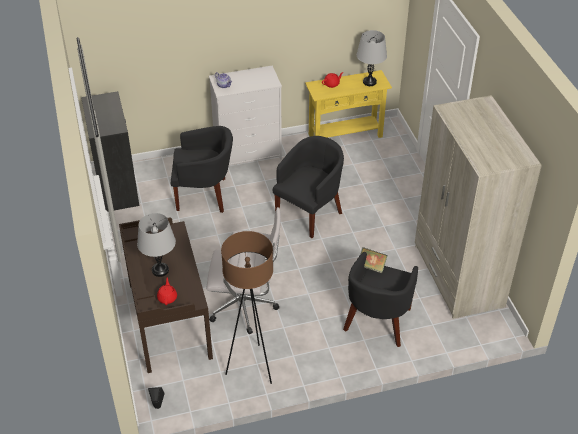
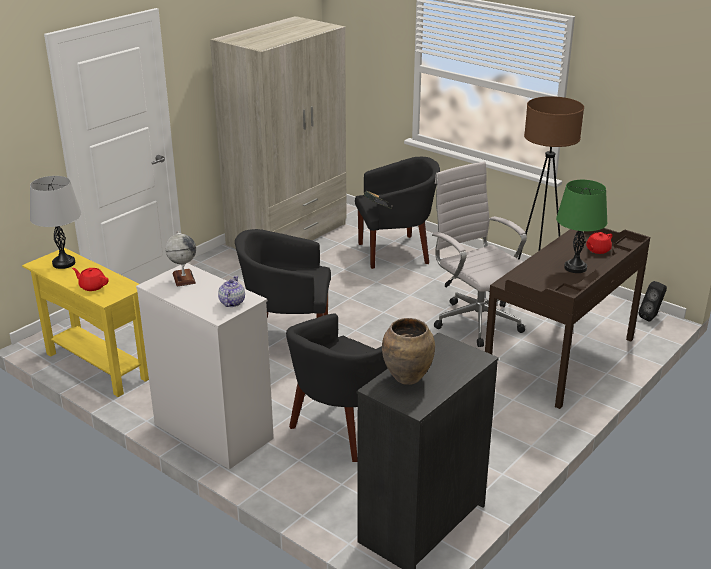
camera: 125 degrees left, 15 degrees down
(108, 107) = (408, 378): none -> brown vase
(160, 270) = (575, 268): grey table lamp -> green table lamp
(204, 195) = (342, 428): black armchair -> black armchair turned 105 degrees counterclockwise
(264, 79) = (183, 278): none -> globe

